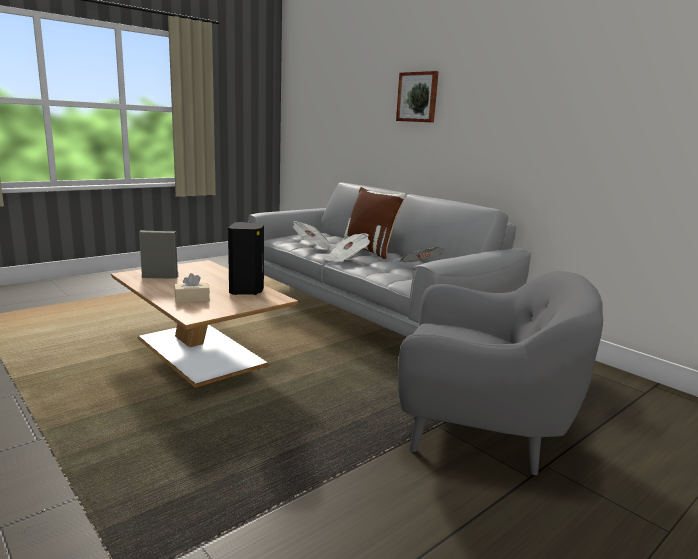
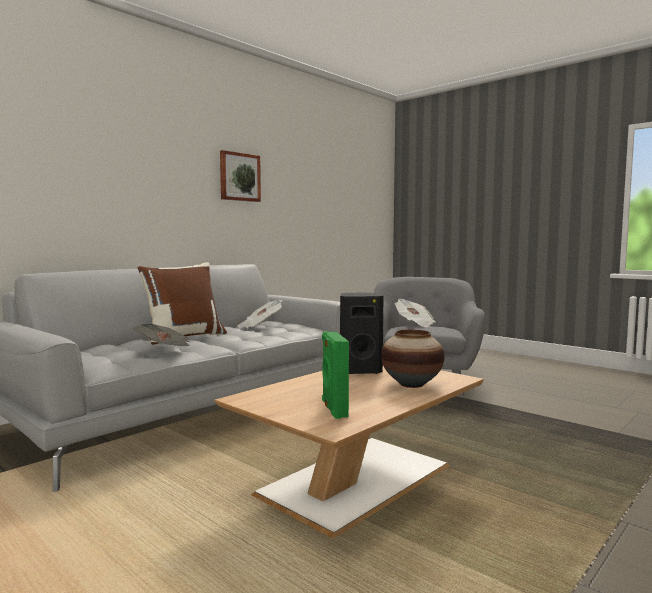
camera: 95 degrees left, 10 degrees down
(160, 277) = (333, 409): grey speaker -> green speaker
(192, 299) = (411, 384): beige tissue box -> vase
(346, 259) = (230, 342): newspaper -> newspaper (415, 324)
(417, 97) = (109, 157): picture -> picture (239, 177)

